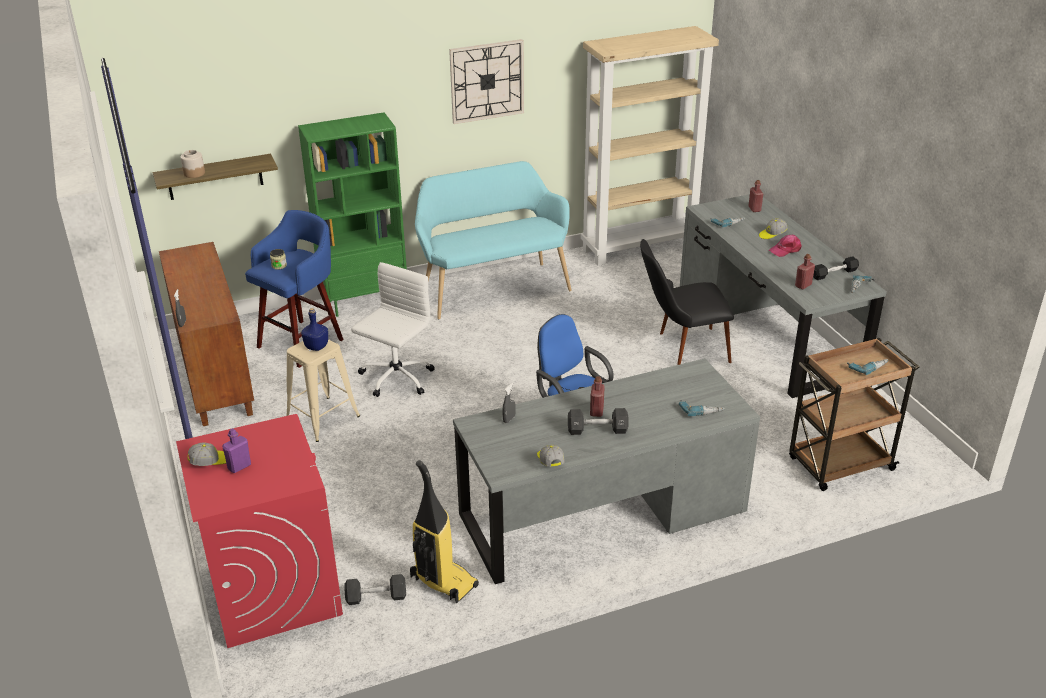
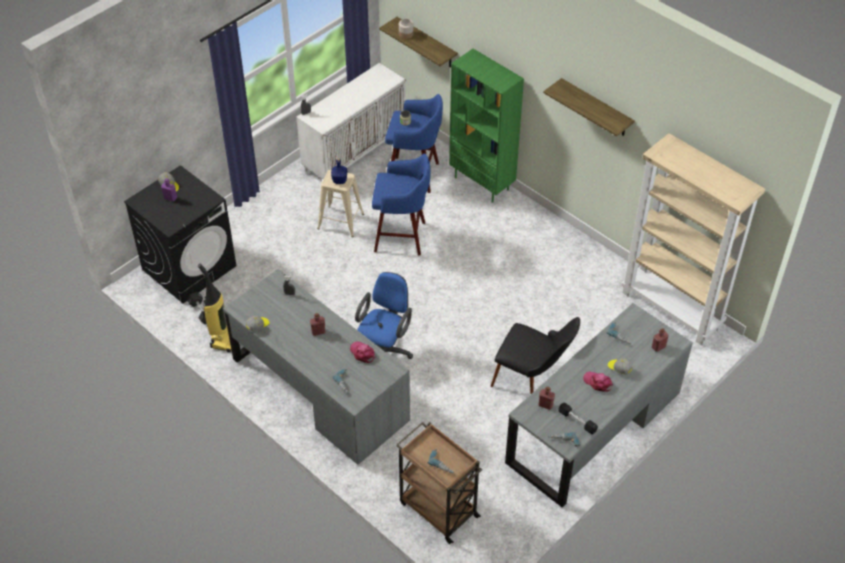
camera: 65 degrees right, 15 degrees up
(214, 376) = (355, 153): brown cabinet -> white cabinet
(273, 588) = (189, 267): red washing machine -> black washing machine
(395, 378) = (402, 237): white office chair -> blue stool
(487, 81) = (596, 108): wall clock -> shelf
(492, 287) = (547, 242): turquoise bench -> none
(597, 430) = (299, 338): black dumbbell -> none
(656, 385) = (362, 353): none -> pink cap
(681, 349) = (532, 379): black chair -> black chair turned 150 degrees clockwise

